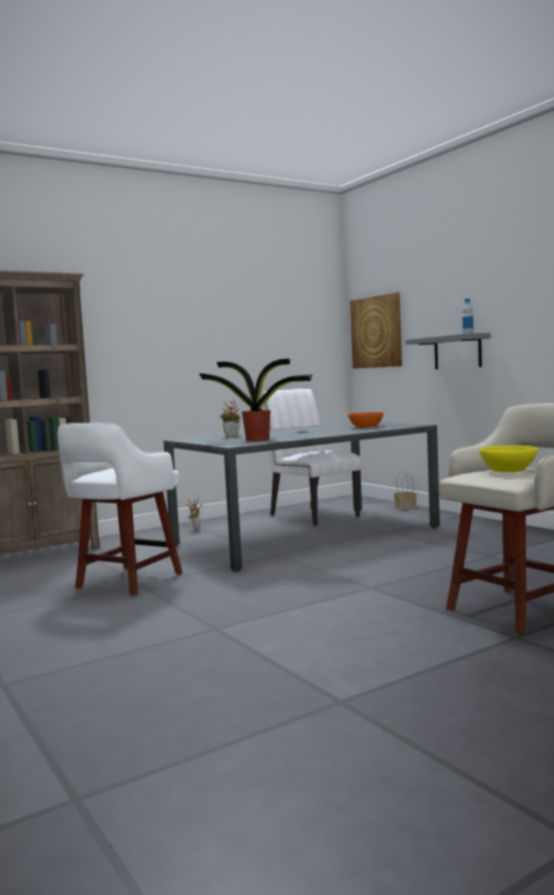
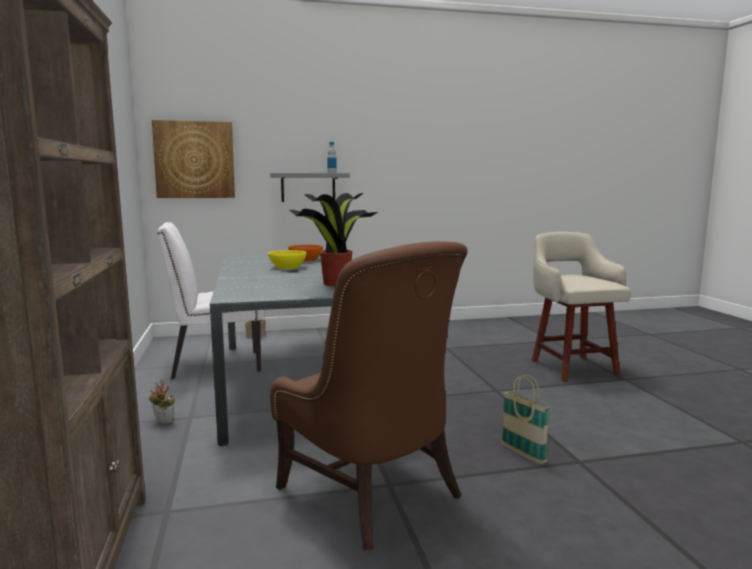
camera: 70 degrees left, 5 degrees up
(126, 582) = (372, 492): white stool -> brown chair
(216, 610) = (523, 454): none -> basket
(231, 436) = (265, 285): potted plant -> none
(508, 470) = (575, 278): yellow bowl -> yellow bowl (287, 267)

